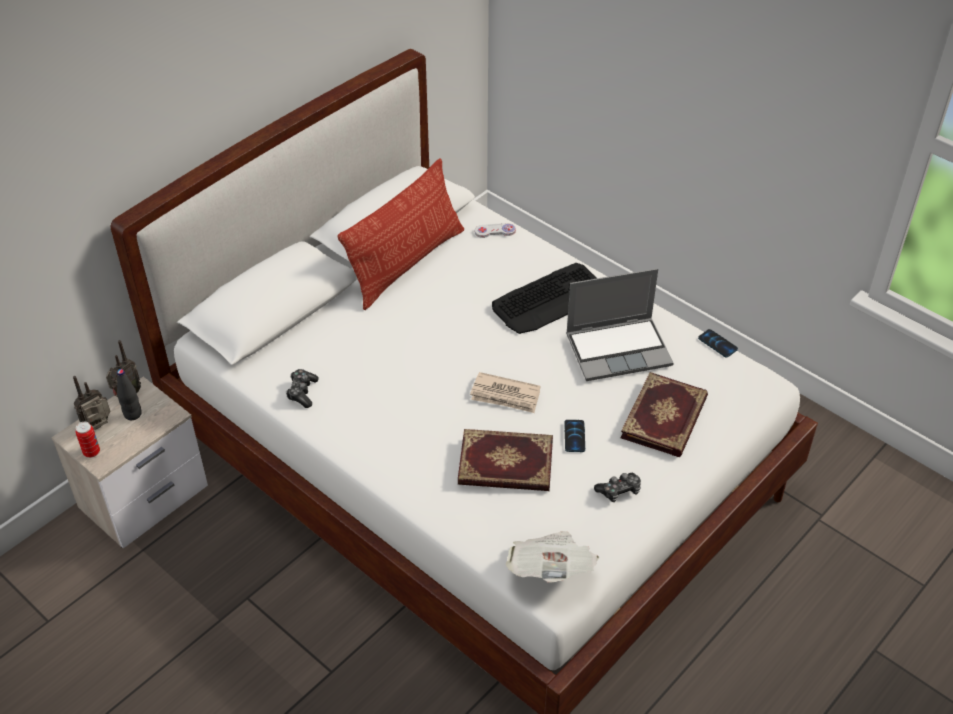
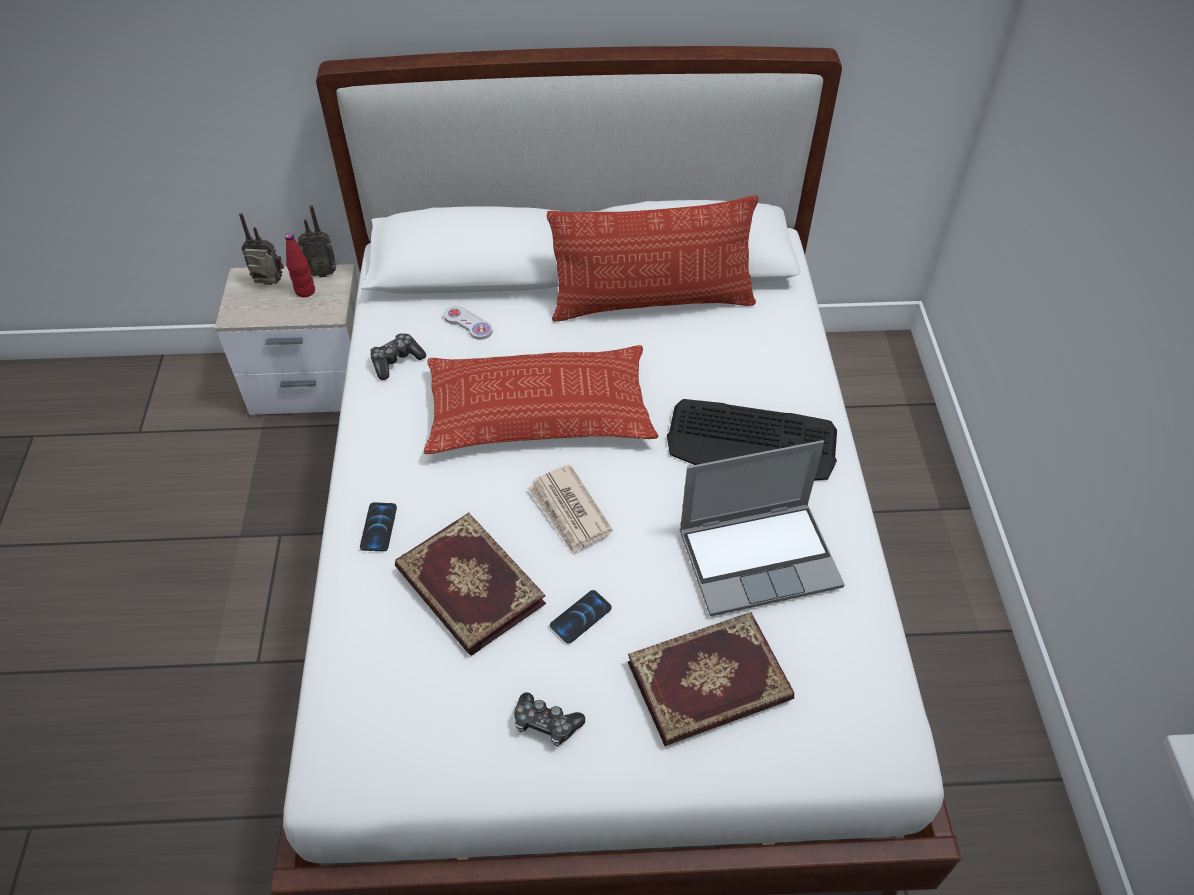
camera: 45 degrees right, 5 degrees up
(91, 452) = (238, 301): can -> none
(133, 414) = (305, 291): black bottle -> red bottle
(422, 360) = (539, 410): none -> pillow
(495, 231) = (787, 327): white game controller -> white game controller (468, 324)
(551, 570) = (358, 747): newspaper -> none
(619, 349) = (760, 557): laptop -> laptop turned 45 degrees counterclockwise
(717, 344) = (893, 645): phone -> phone (379, 527)

